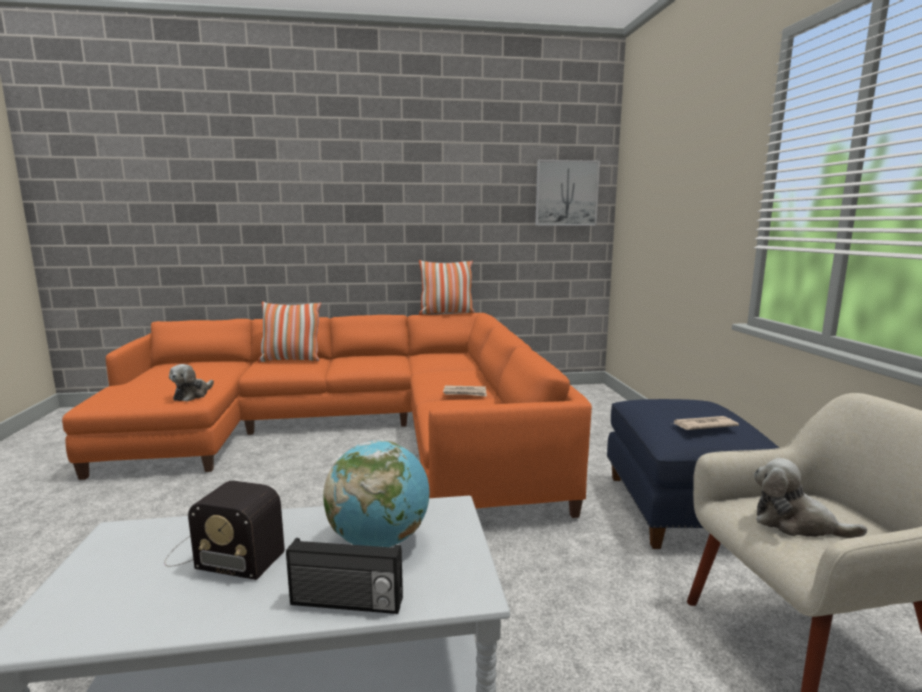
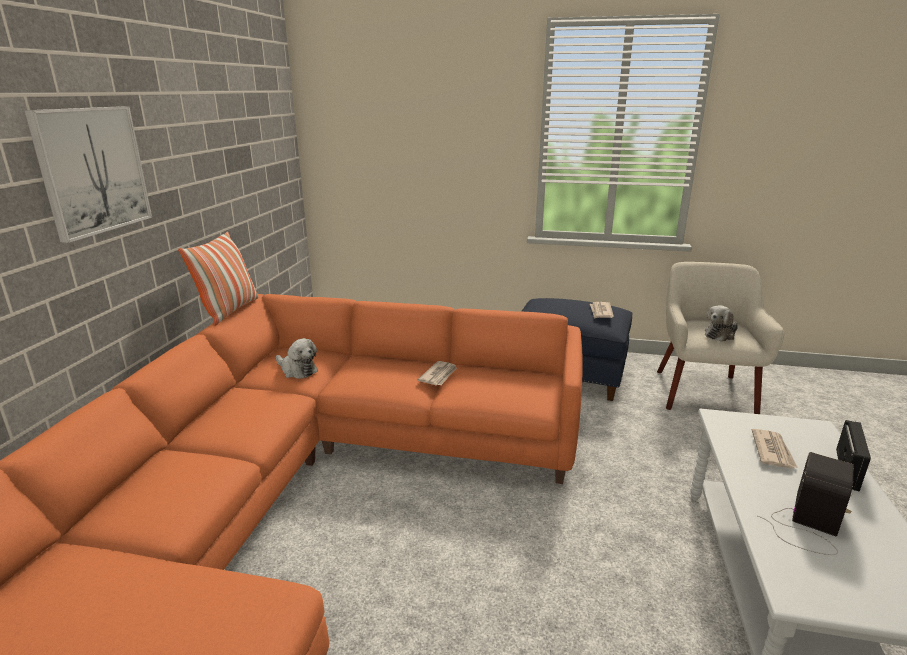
camera: 70 degrees left, 10 degrees up
(192, 395) = (248, 607): plush toy -> plush toy (297, 370)
(291, 360) = (144, 482): pillow -> none
(379, 541) = (772, 451): globe -> newspaper
(566, 193) = (269, 127): picture -> picture (92, 170)

